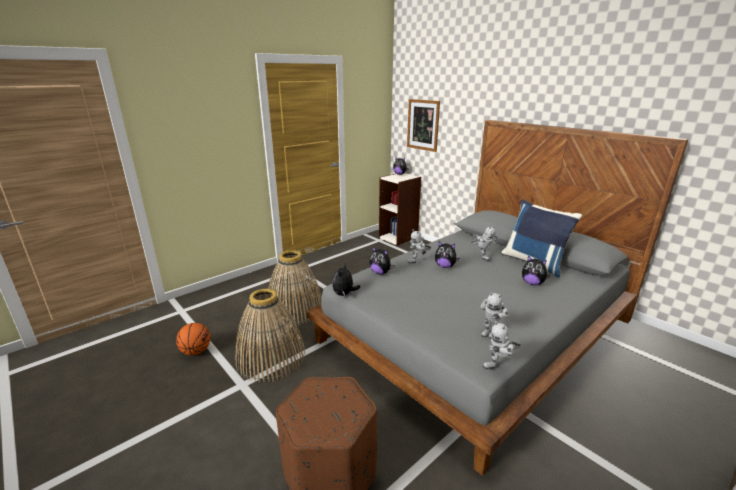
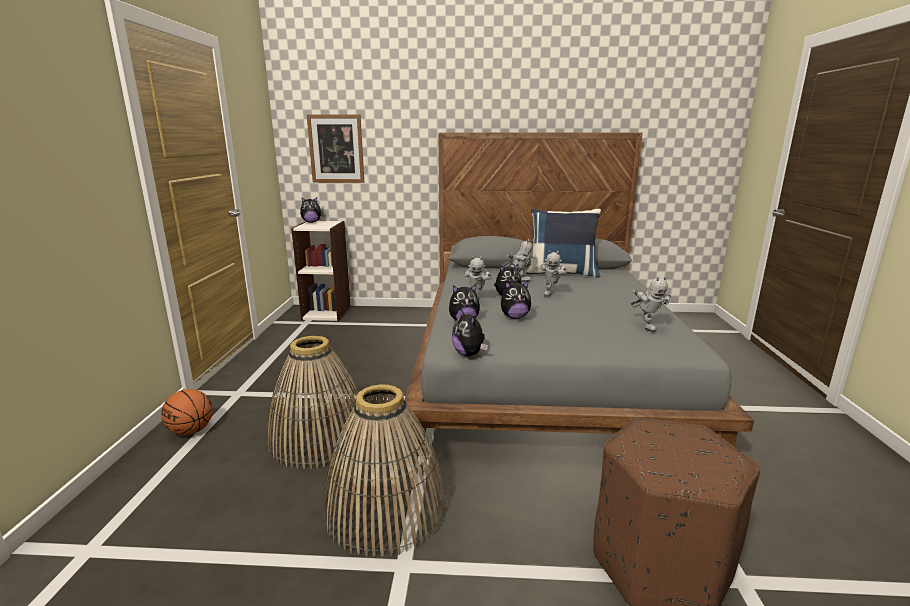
camera: 45 degrees left, 5 degrees down
(196, 351) = (241, 582): basketball -> basketball (191, 431)
(499, 366) = (702, 346): toy robot -> toy robot (551, 294)
(532, 283) = (594, 286): plush toy -> plush toy (514, 317)

